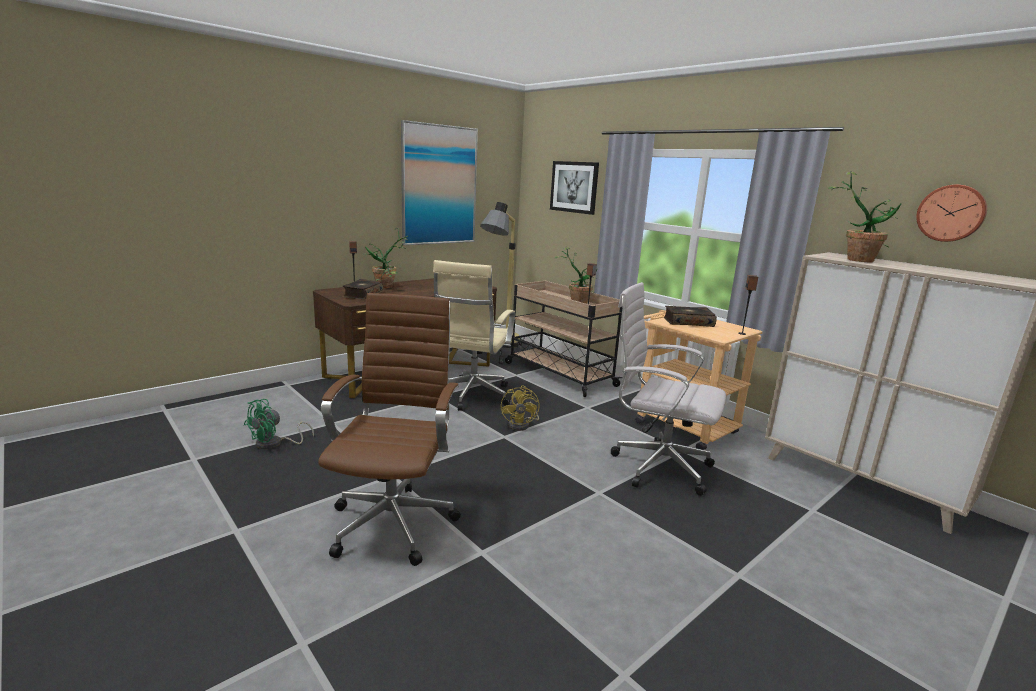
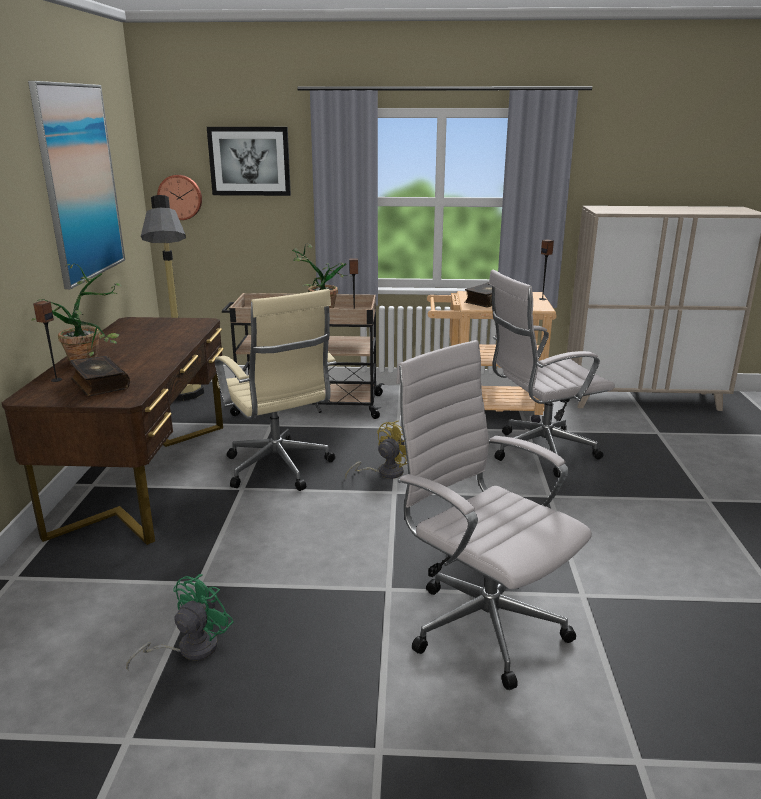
camera: 45 degrees left, 5 degrees up
(274, 444) = (189, 649): green fan -> green fan turned 135 degrees counterclockwise
(394, 521) = (481, 623): brown office chair -> white office chair
(522, 425) = (384, 473): yellow fan -> yellow fan turned 90 degrees counterclockwise
(855, 259) = (625, 210): potted plant -> none
(951, 213) = (673, 160): wall clock -> wall clock (180, 197)

